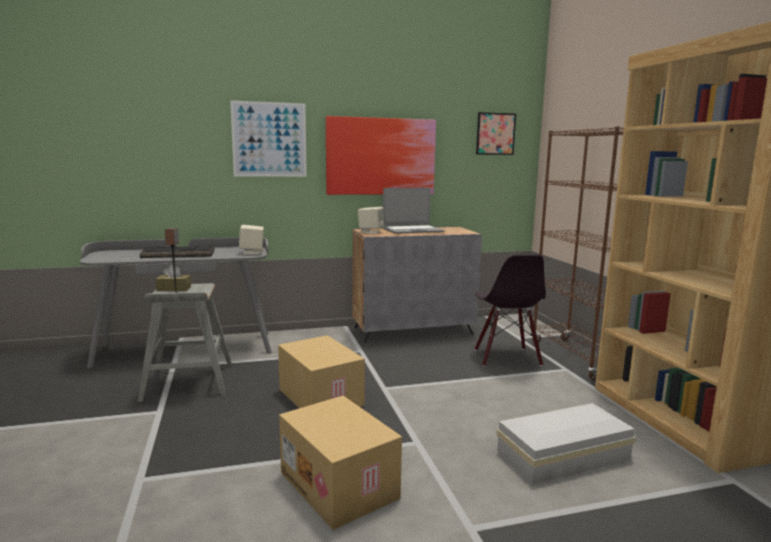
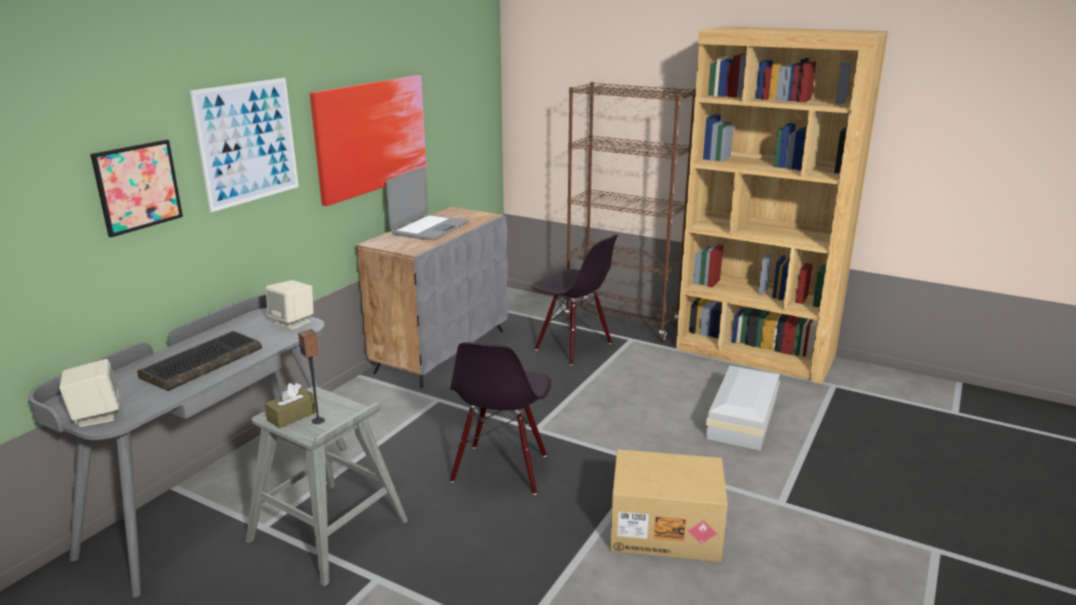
camera: 45 degrees left, 10 degrees up
(319, 397) = (501, 469): cardboard box -> black chair
(370, 232) = (395, 245): beige speaker -> beige speaker (96, 416)
(495, 134) = (468, 81): picture -> picture (138, 187)

